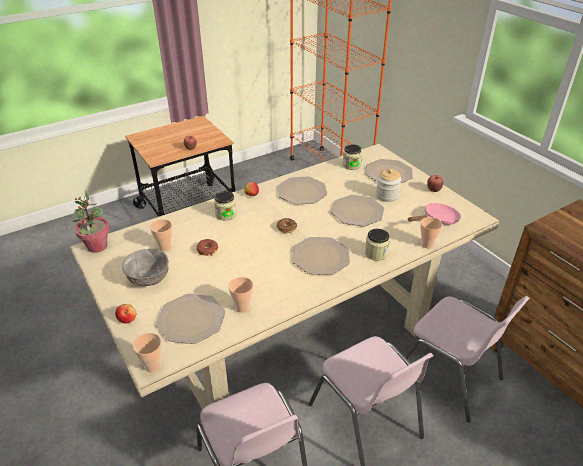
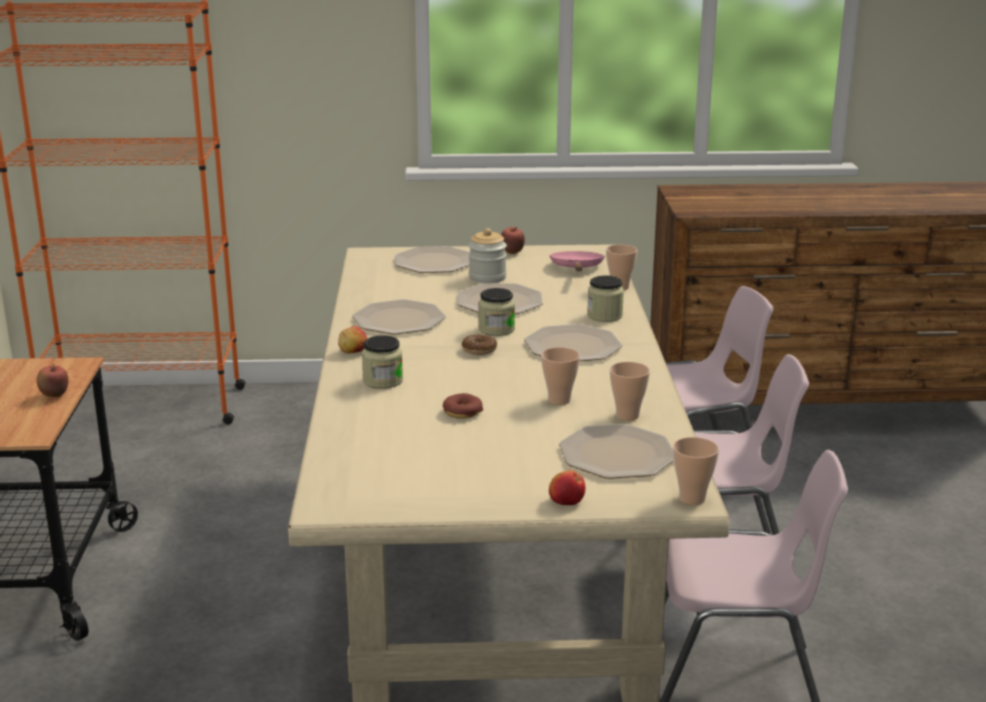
camera: 60 degrees left, 15 degrees down
(97, 246) = (329, 499): potted plant -> none
(148, 278) = (480, 469): grey bowl -> none
(165, 247) = (411, 442): cup -> cup (559, 400)
(351, 165) = (379, 275): jar -> jar (496, 329)

